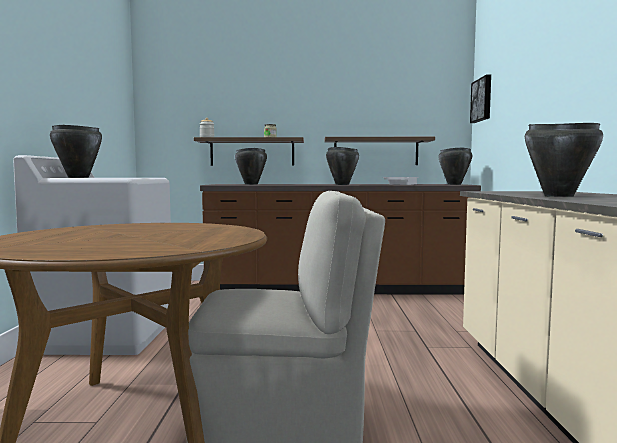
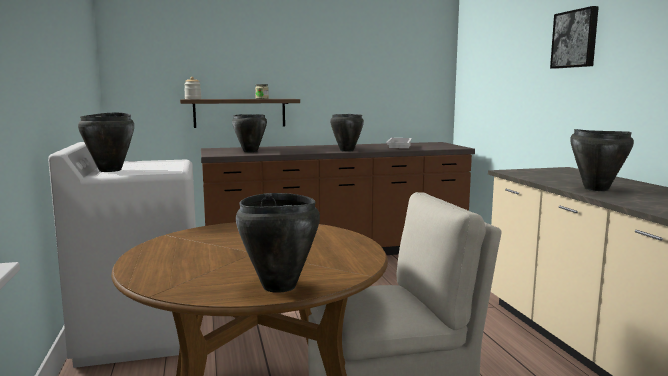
camera: 15 degrees left, 5 degrees up
(376, 152) = (367, 111): shelf -> none
(454, 184) = (447, 146): black cooking pot -> black cooking pot (278, 286)
(482, 100) = (470, 63): picture -> picture (575, 39)

